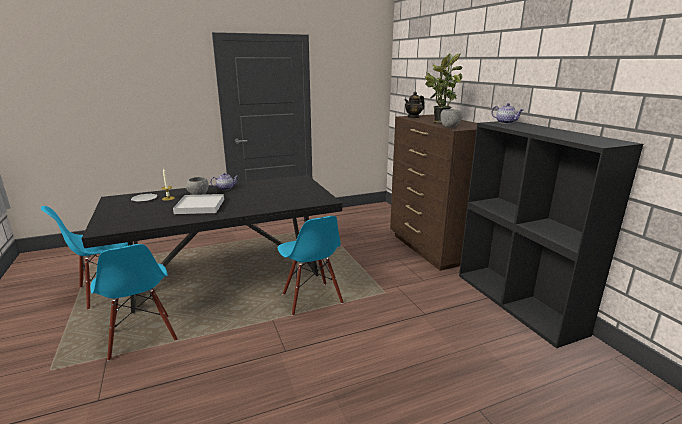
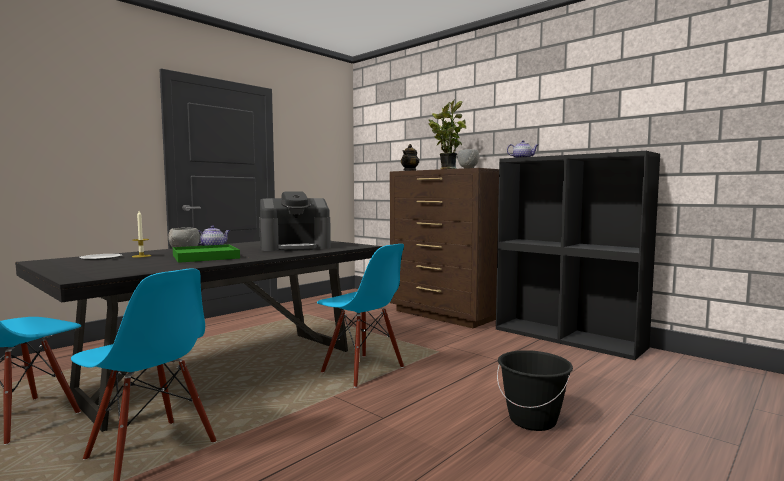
camera: 25 degrees left, 15 degrees down
(200, 206) = (206, 257): white tray -> green tray
(277, 196) = (295, 247): none -> coffee machine
(387, 389) = (533, 420): none -> black bucket

